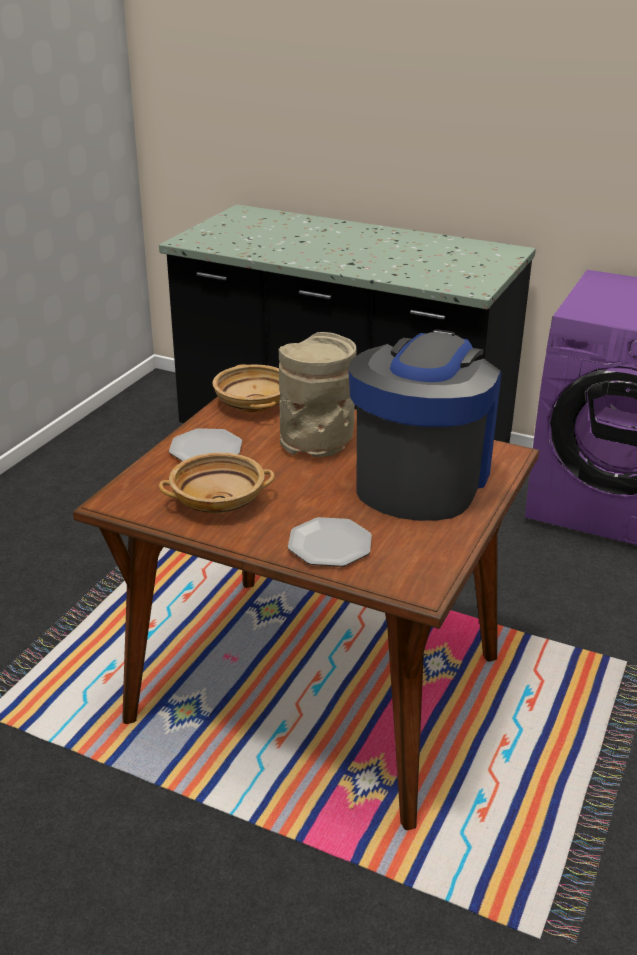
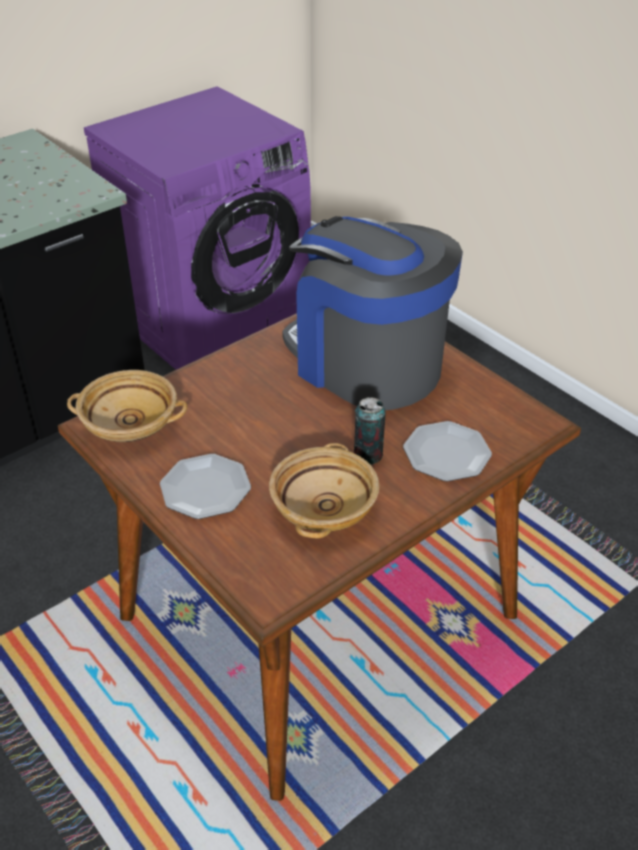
camera: 65 degrees left, 10 degrees up
(297, 507) = (368, 455): none -> can
(317, 445) = (256, 406): beige vase -> none

